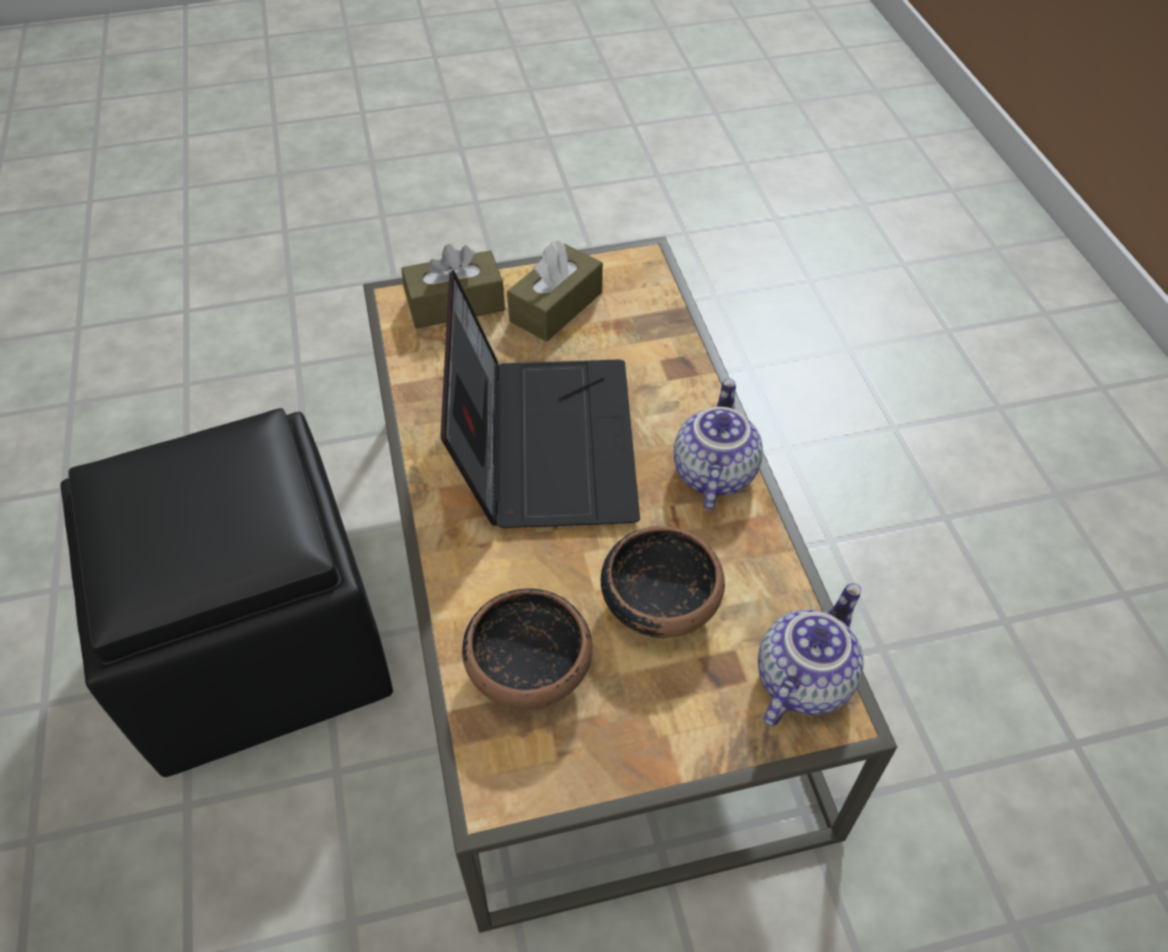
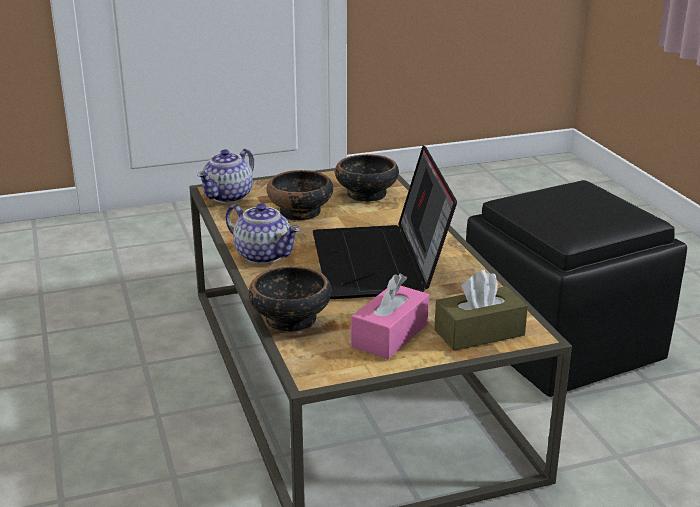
camera: 175 degrees right, 25 degrees down
(556, 307) = (390, 335): brown tissue box -> pink tissue box
(669, 336) = (290, 320): none -> bowl
(712, 472) = (264, 255): teapot -> teapot turned 60 degrees counterclockwise

